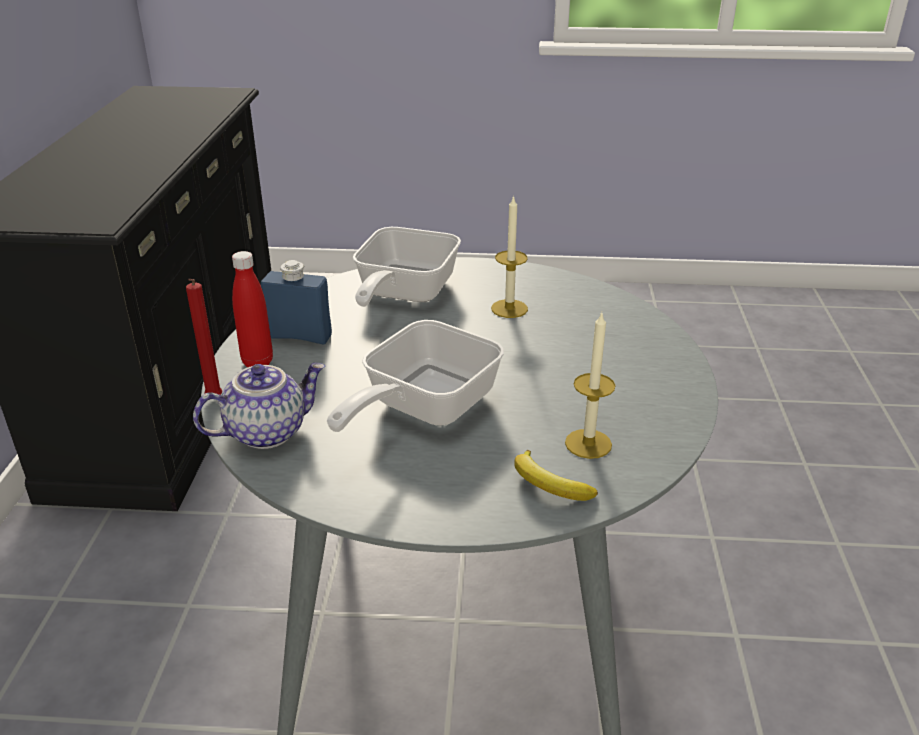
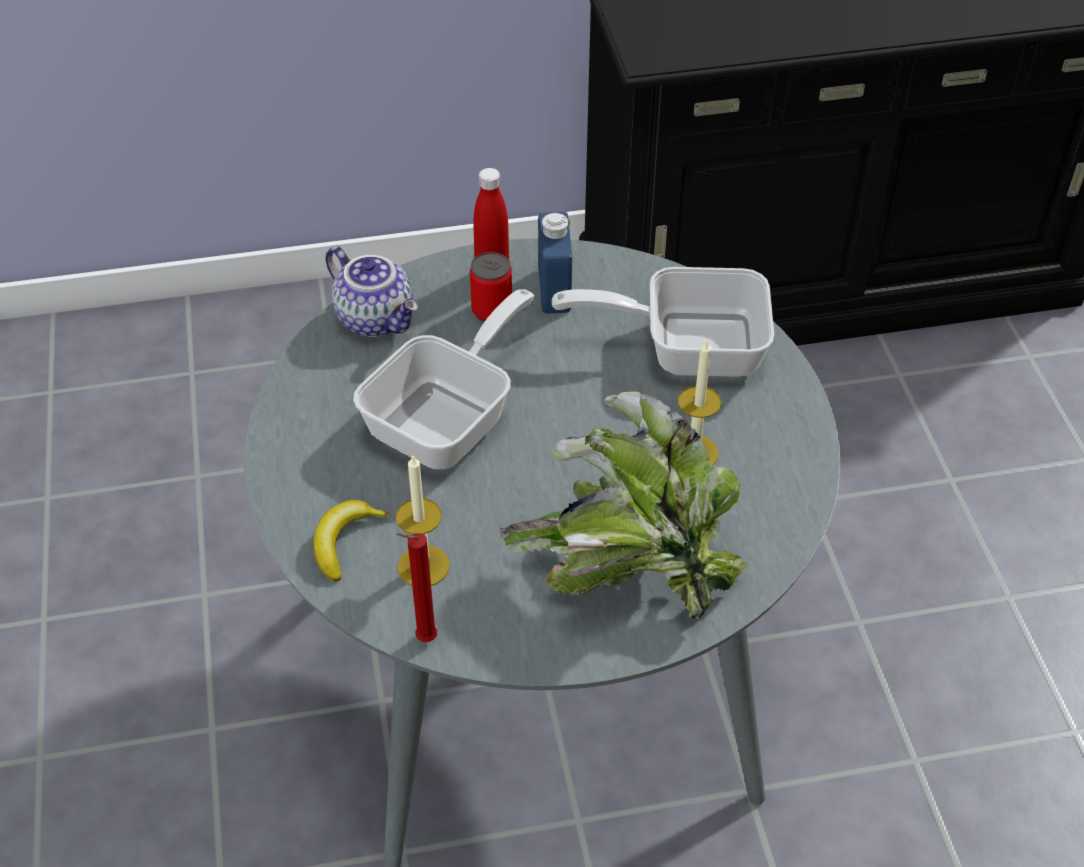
camera: 75 degrees right, 15 degrees up
(213, 400) = (415, 267): red candle -> red candle (423, 639)
(302, 368) = (492, 310): none -> can
(421, 407) = (449, 418): frying pan -> frying pan turned 105 degrees clockwise
(614, 351) = (627, 571): none -> potted plant

